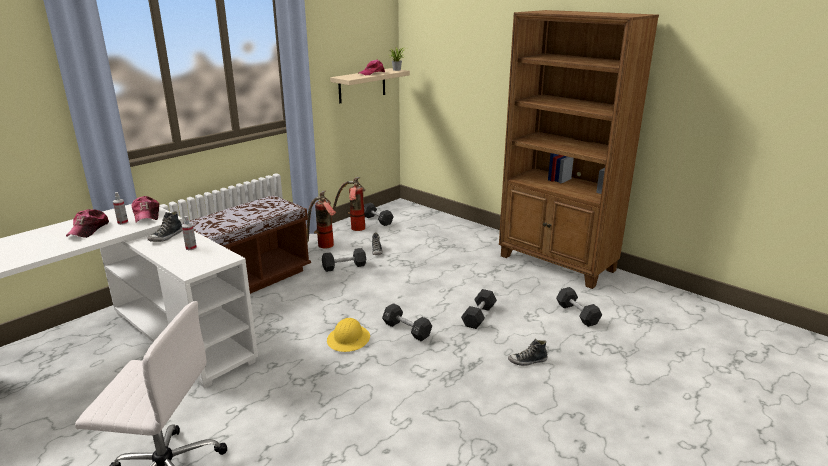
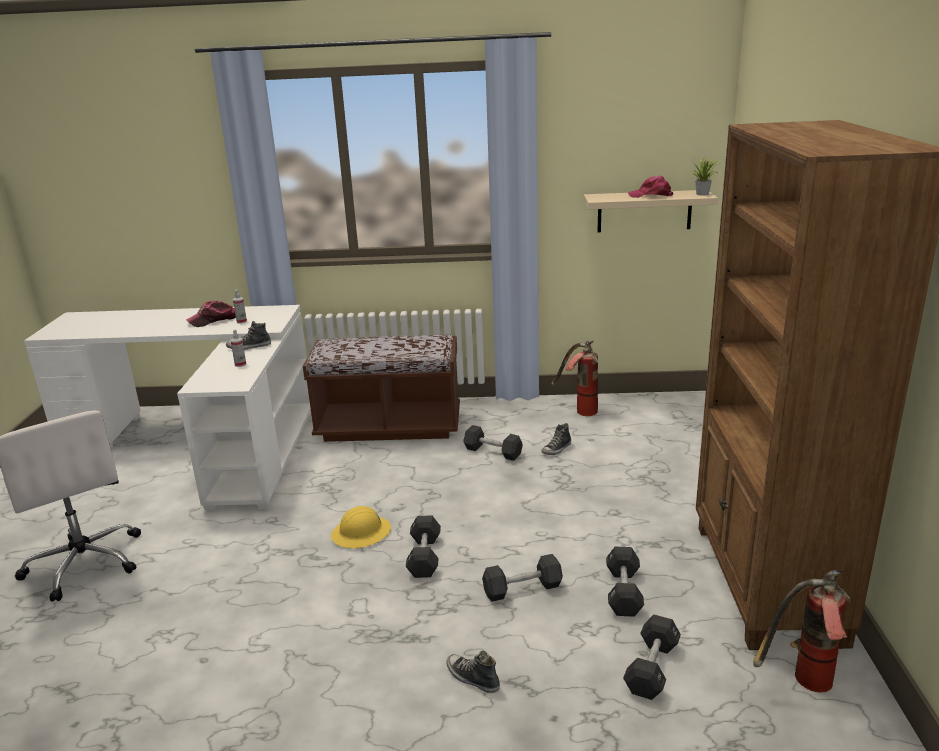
camera: 50 degrees right, 0 degrees up
(147, 215) = (267, 320): cap -> none
(323, 247) = (511, 420): fire extinguisher -> fire extinguisher (802, 684)
(377, 220) = (626, 410): black dumbbell -> black dumbbell (623, 592)

